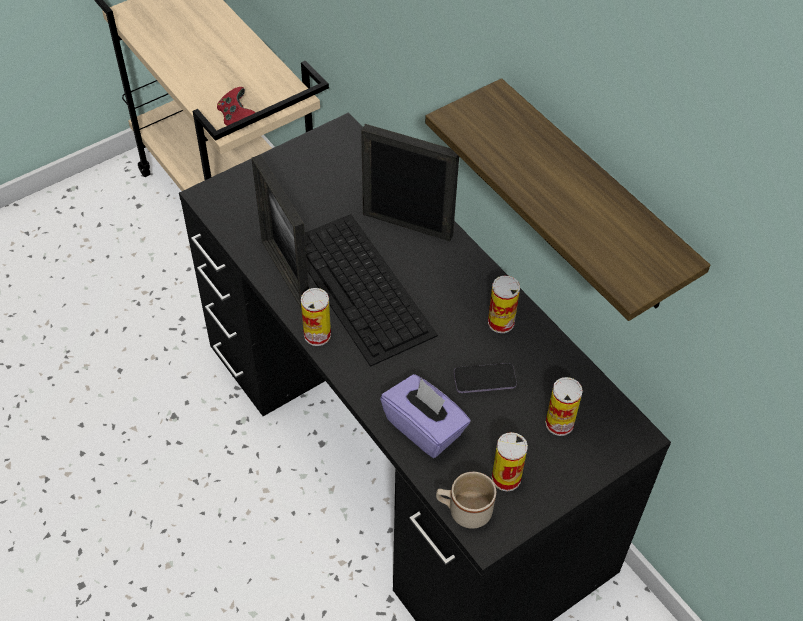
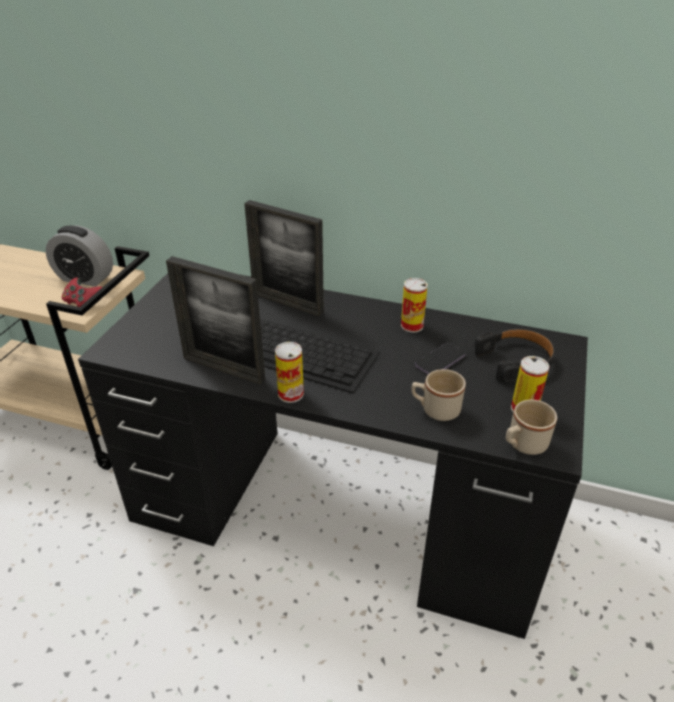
camera: 35 degrees left, 15 degrees down
(259, 84) = (85, 278): none -> alarm clock
(407, 224) = (287, 303): picture frame -> picture frame turned 135 degrees counterclockwise
(424, 428) = (435, 409): purple tissue box -> beige mug
(559, 423) = (515, 360): can -> black headphones
(591, 201) = (466, 172): shelf -> none

